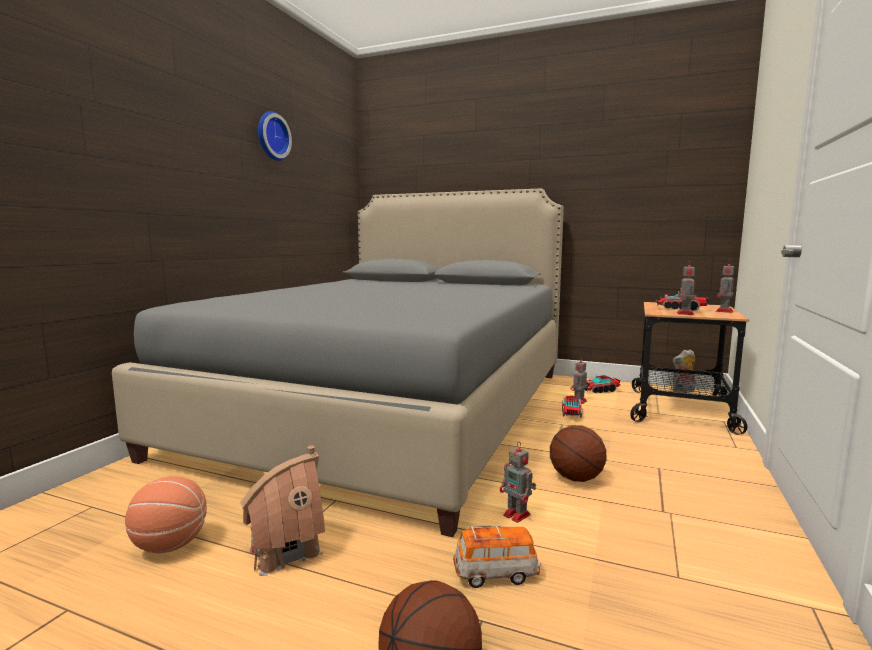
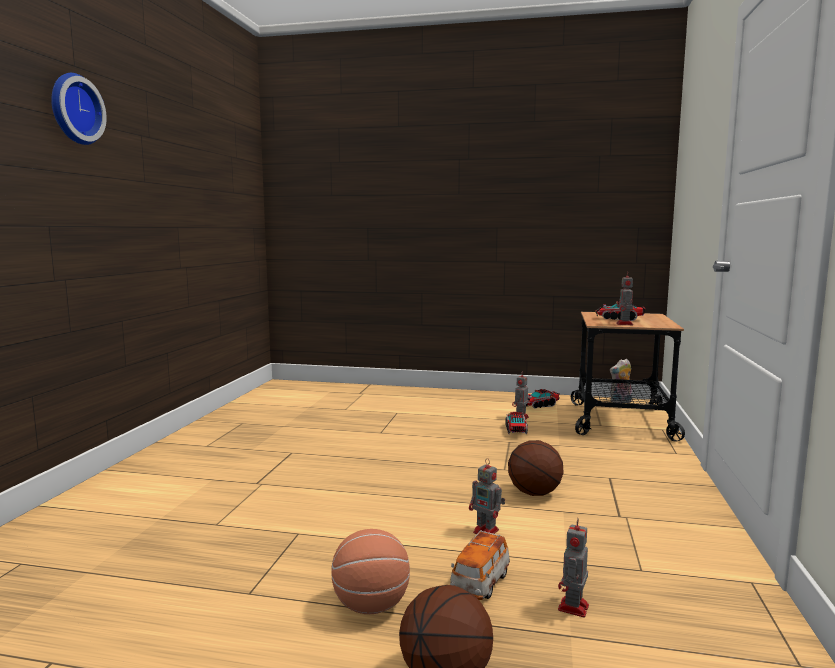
camera: 10 degrees left, 0 degrees up
(171, 545) = (136, 592): basketball -> basketball (371, 605)
(271, 136) = (173, 131): wall clock -> wall clock (73, 109)
(285, 549) = (263, 584): toy house -> none
(392, 409) = (325, 437): grey bed -> none
(496, 574) = (480, 584): toy car -> toy car turned 135 degrees clockwise
(724, 311) = (659, 320): toy robot -> toy robot (573, 608)

